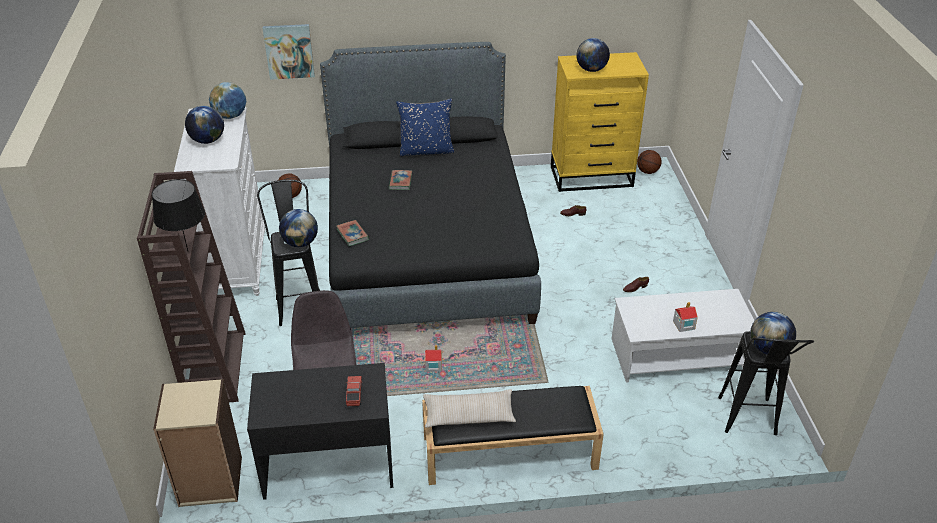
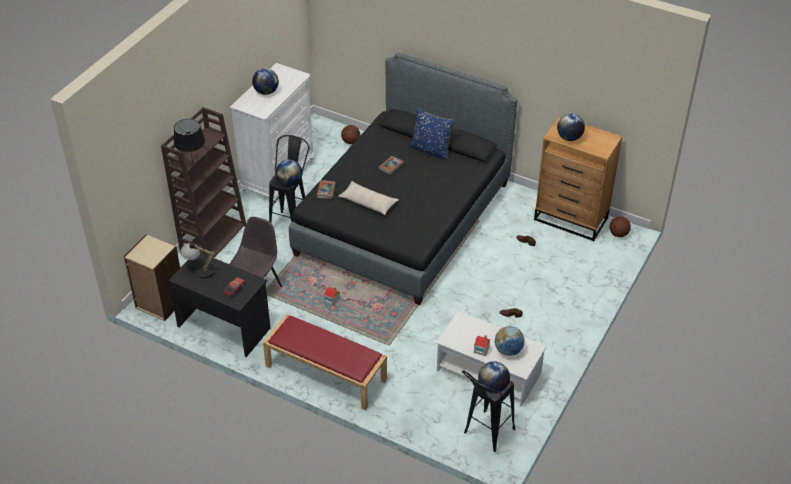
camera: 35 degrees right, 5 degrees up
(230, 116) = (294, 79): globe -> globe (508, 350)
(282, 394) = (200, 270): none -> table lamp
(289, 51) = (369, 41): picture -> none
(469, 415) = (299, 335): beige pillow -> beige pillow (368, 202)
(508, 452) = (325, 373): black bench -> red bench
(592, 176) = (571, 219): yellow dresser -> brown dresser

